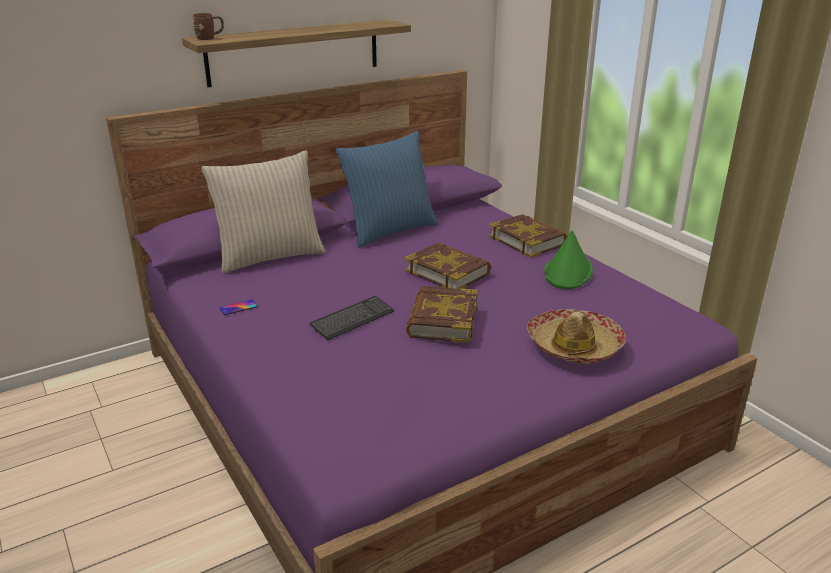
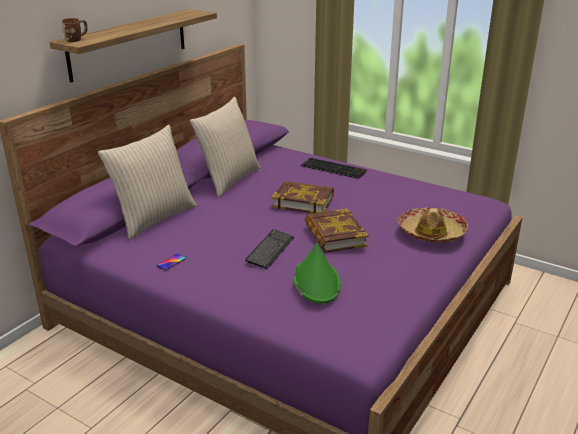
camera: 25 degrees left, 0 degrees up
(389, 230) = (228, 179): blue pillow -> beige pillow
(527, 240) = (334, 168): book -> keyboard
(567, 272) = (382, 185): green hat -> green hat (316, 282)

